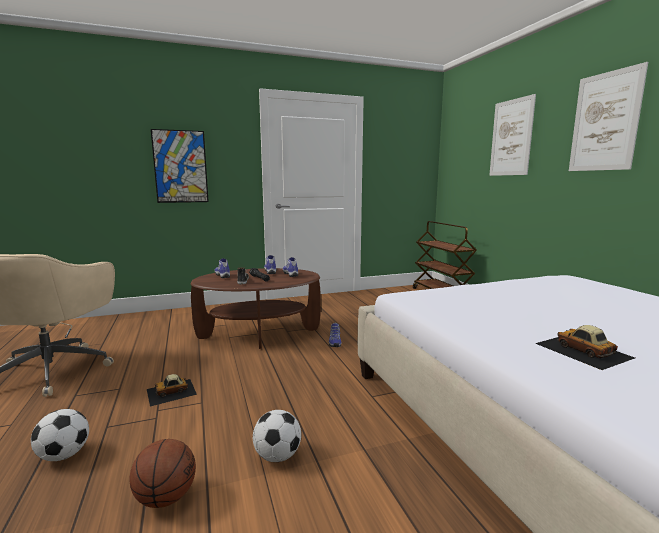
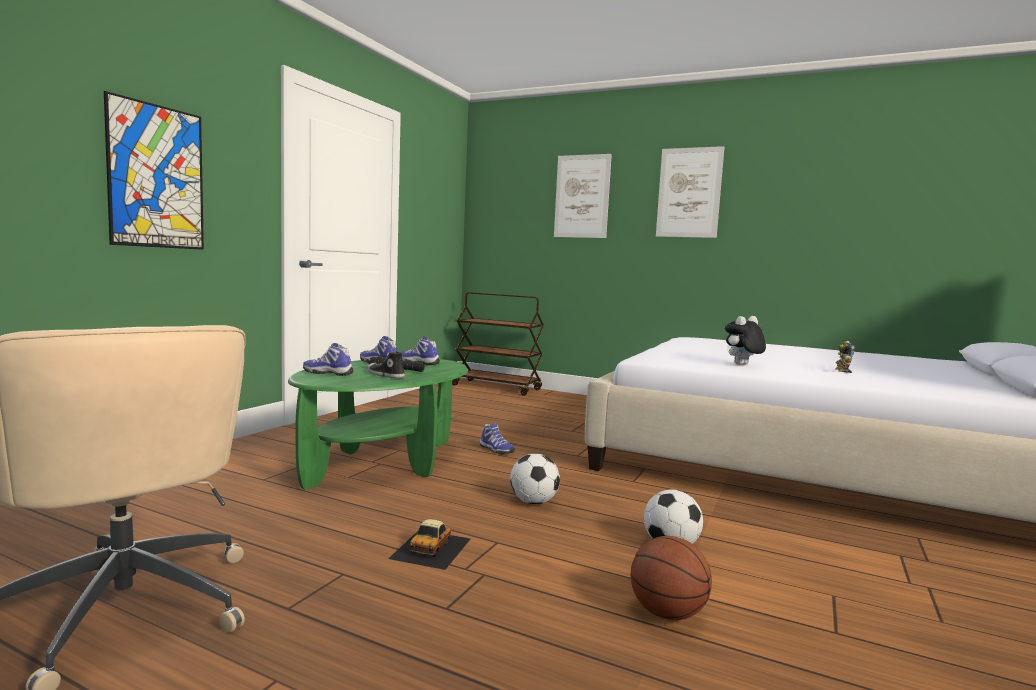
camera: 45 degrees left, 5 degrees down
(64, 455) = (472, 652): football -> football (533, 502)
(259, 334) = (383, 463): brown coffee table -> green coffee table
(472, 318) = (742, 365): none -> plush toy
(583, 350) = (841, 371): toy car -> toy robot

